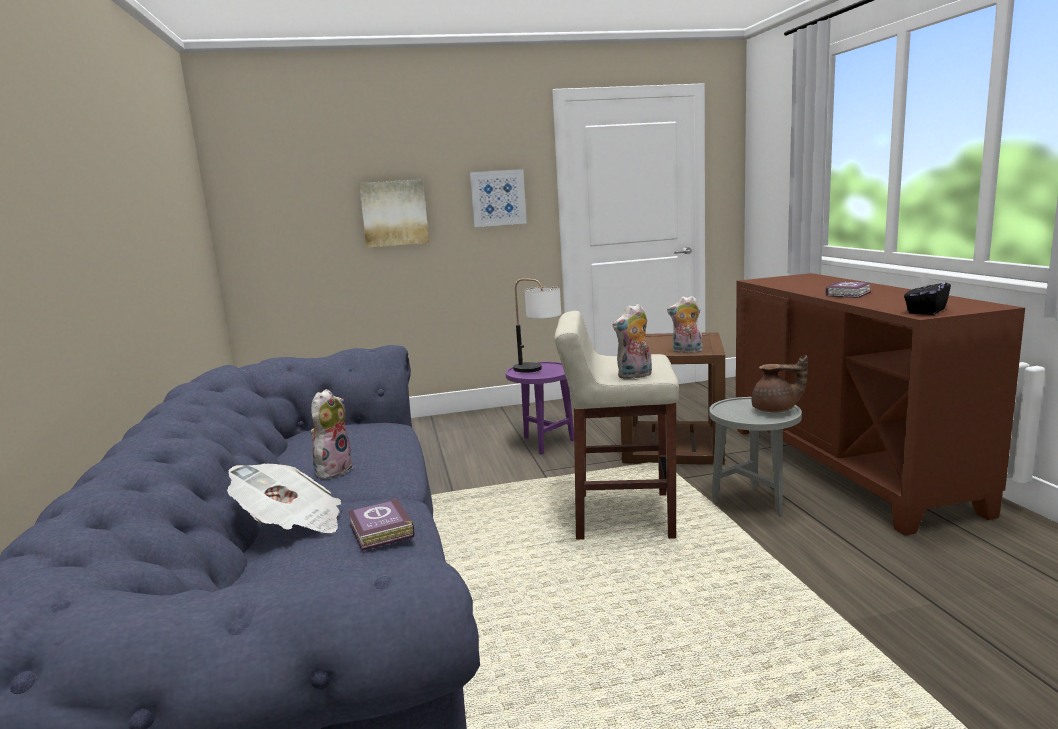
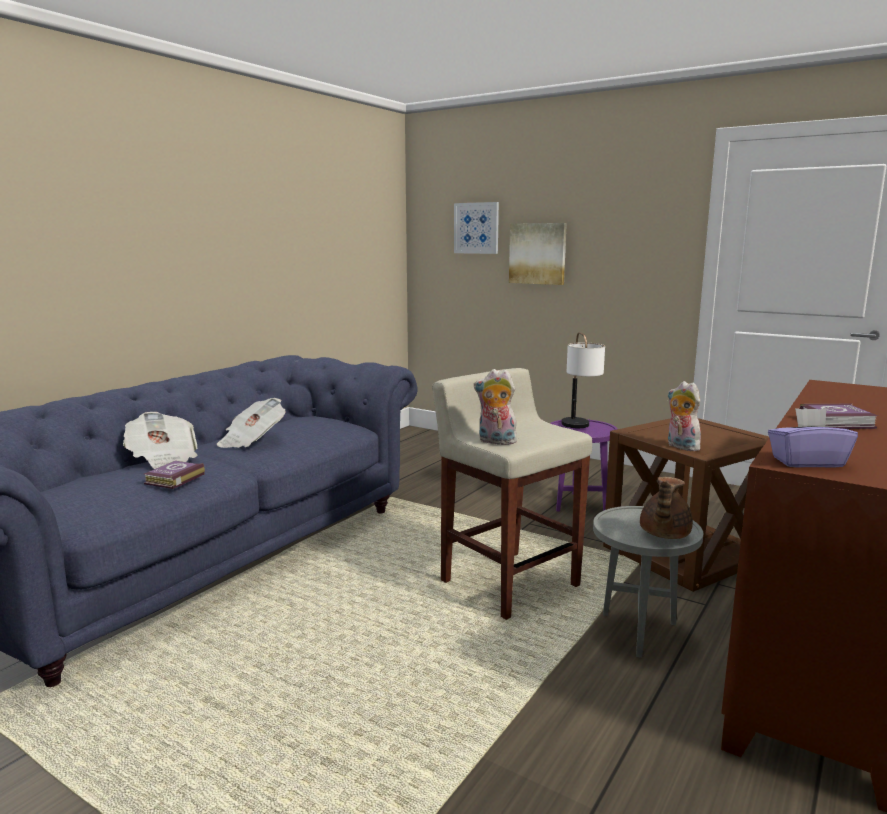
camera: 45 degrees right, 0 degrees up
(333, 470) = (252, 441): plush toy -> newspaper
(498, 198) = (637, 247): picture -> picture (476, 228)
(775, 410) = (663, 534): brown teapot -> brown teapot turned 60 degrees clockwise
(925, 311) = (807, 462): black tissue box -> purple tissue box

